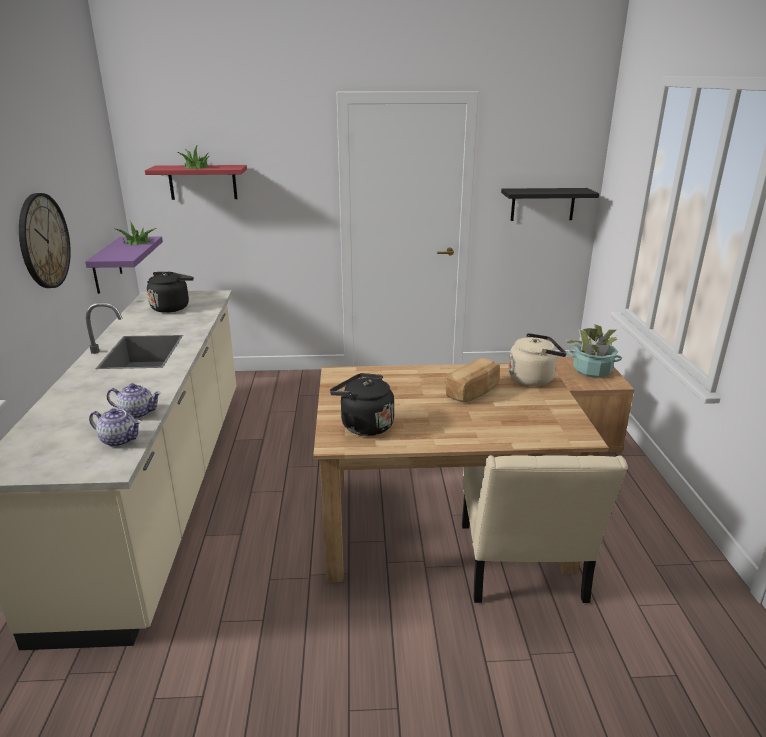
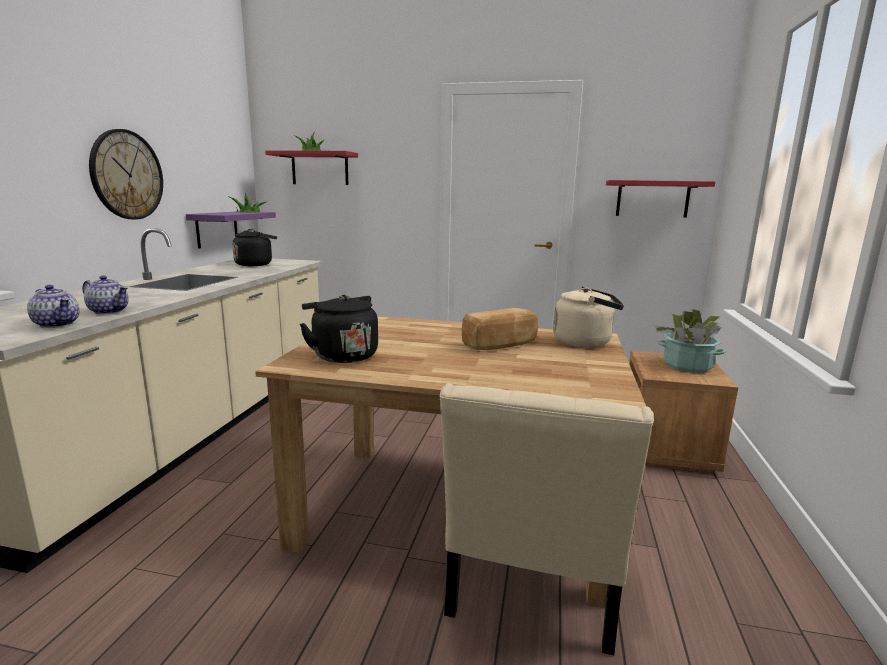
camera: 15 degrees right, 10 degrees down
(542, 204) = (652, 199): black shelf -> red shelf

